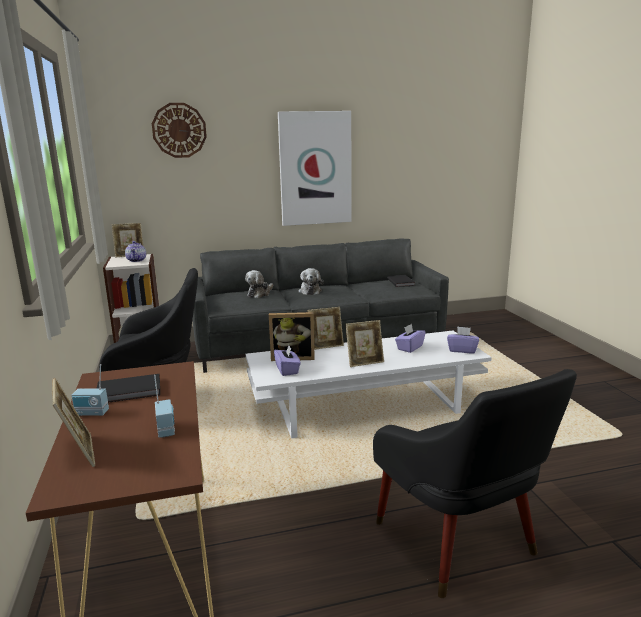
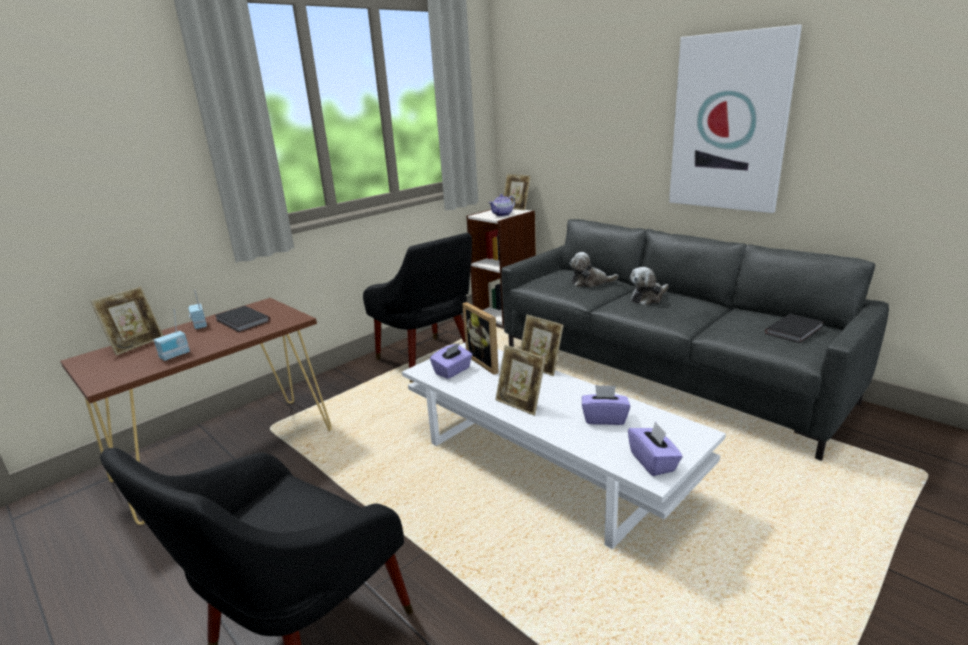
camera: 60 degrees right, 5 degrees up
(179, 130) = (571, 70): wall clock -> none

